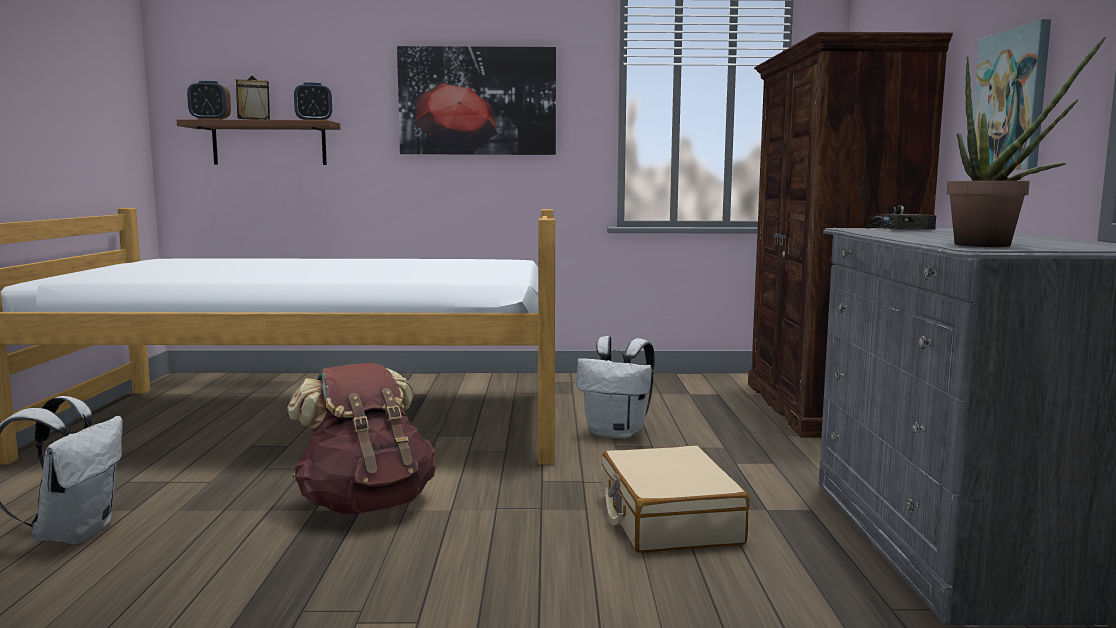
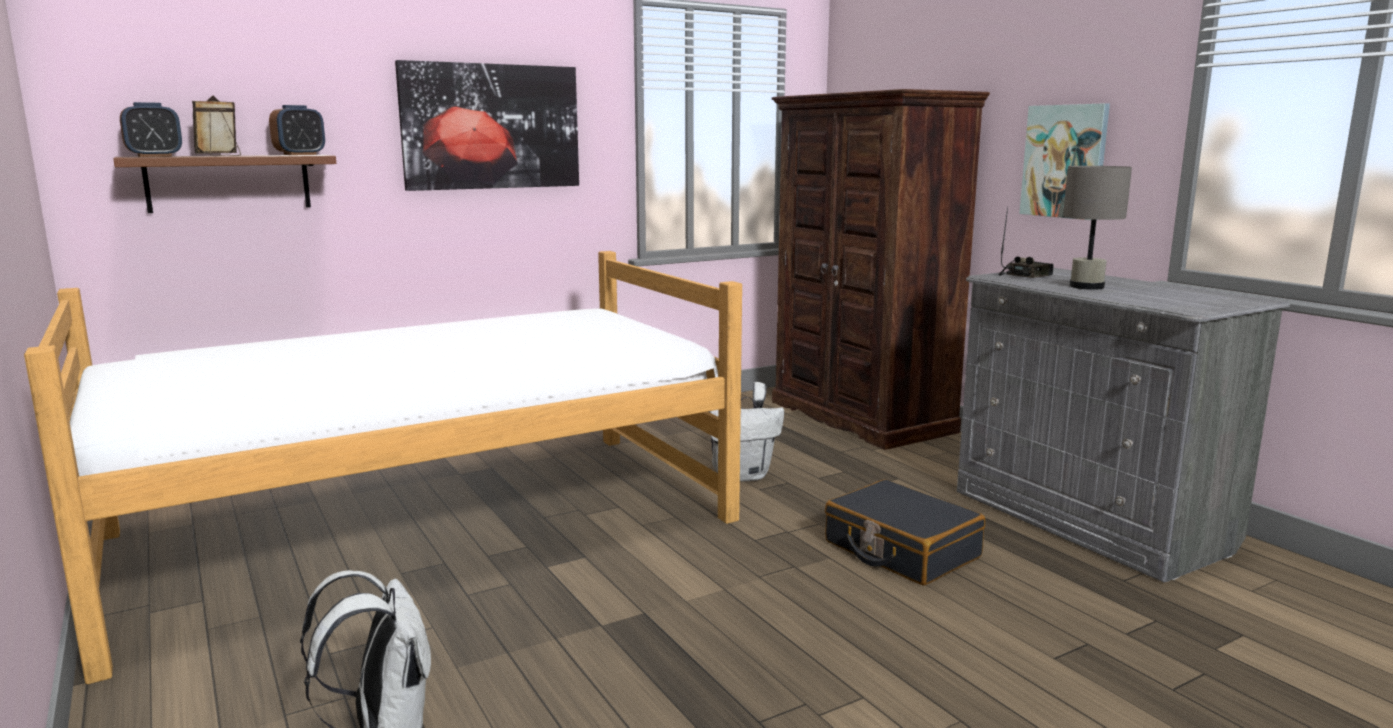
camera: 30 degrees left, 5 degrees up
(366, 504) = (641, 605): brown backpack -> none
(668, 519) = (901, 550): beige suitcase -> black suitcase
(935, 235) = (1087, 286): none -> grey table lamp
(994, 246) = (1184, 305): potted plant -> none

